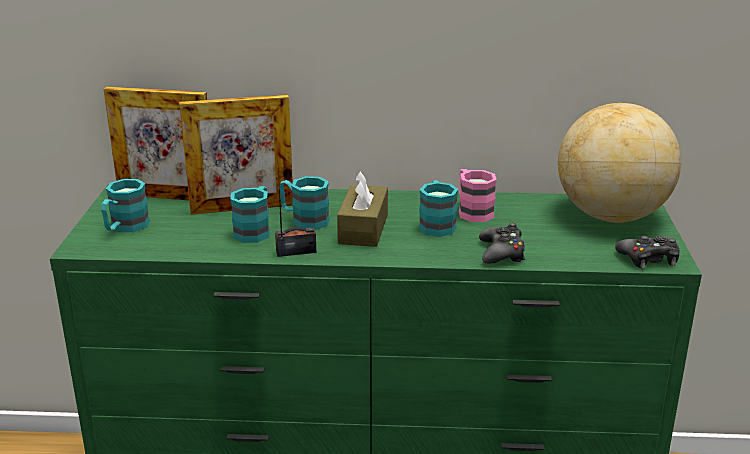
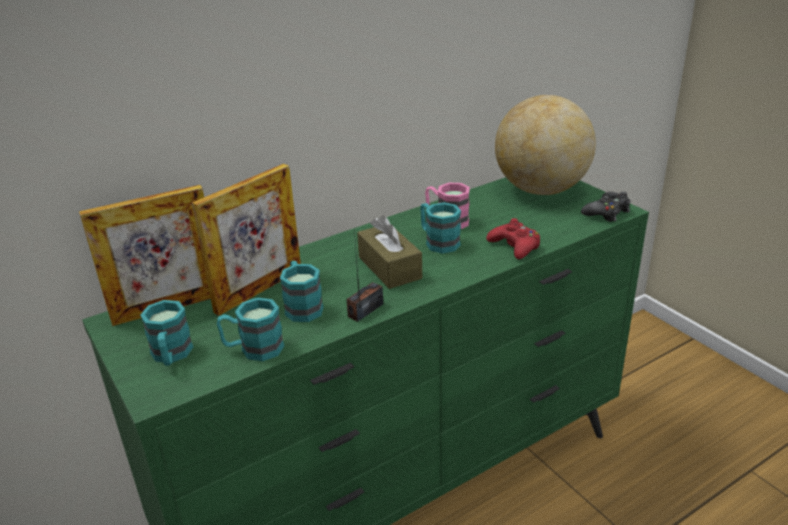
camera: 35 degrees left, 5 degrees up
(304, 220) = (330, 279): turquoise mug -> turquoise mug (253, 349)
(501, 253) = (515, 246): black game controller -> red game controller

